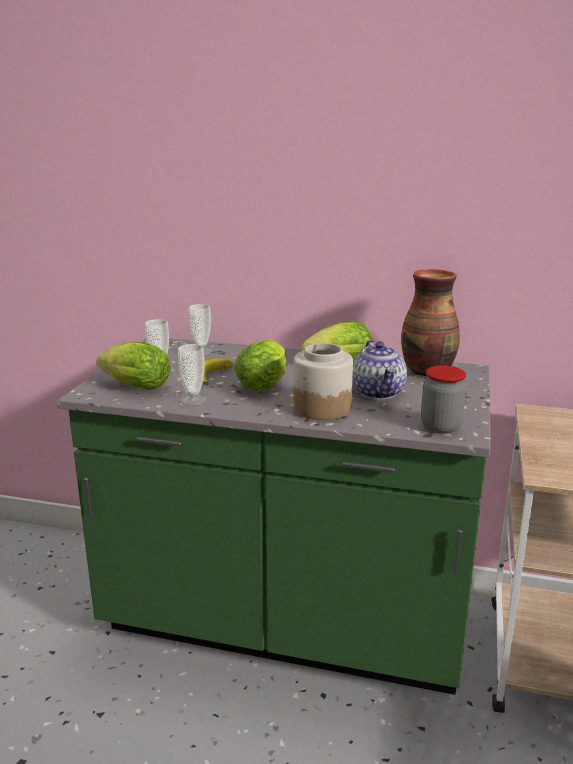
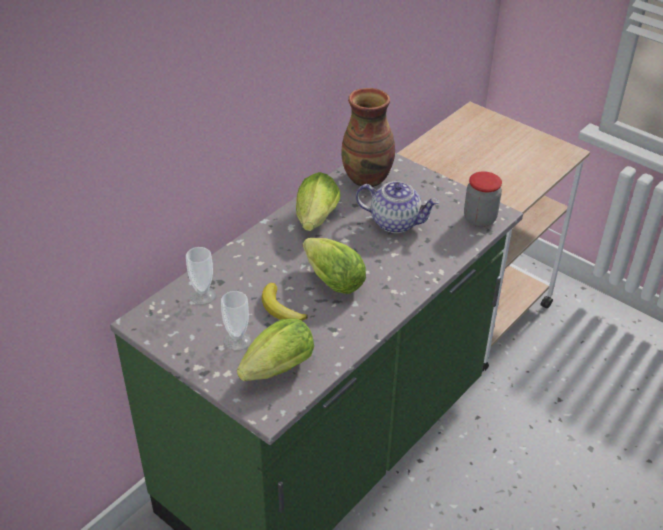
camera: 65 degrees left, 20 degrees up
(193, 400) = (339, 336): cup -> none
(321, 408) = (408, 265): jar -> none

